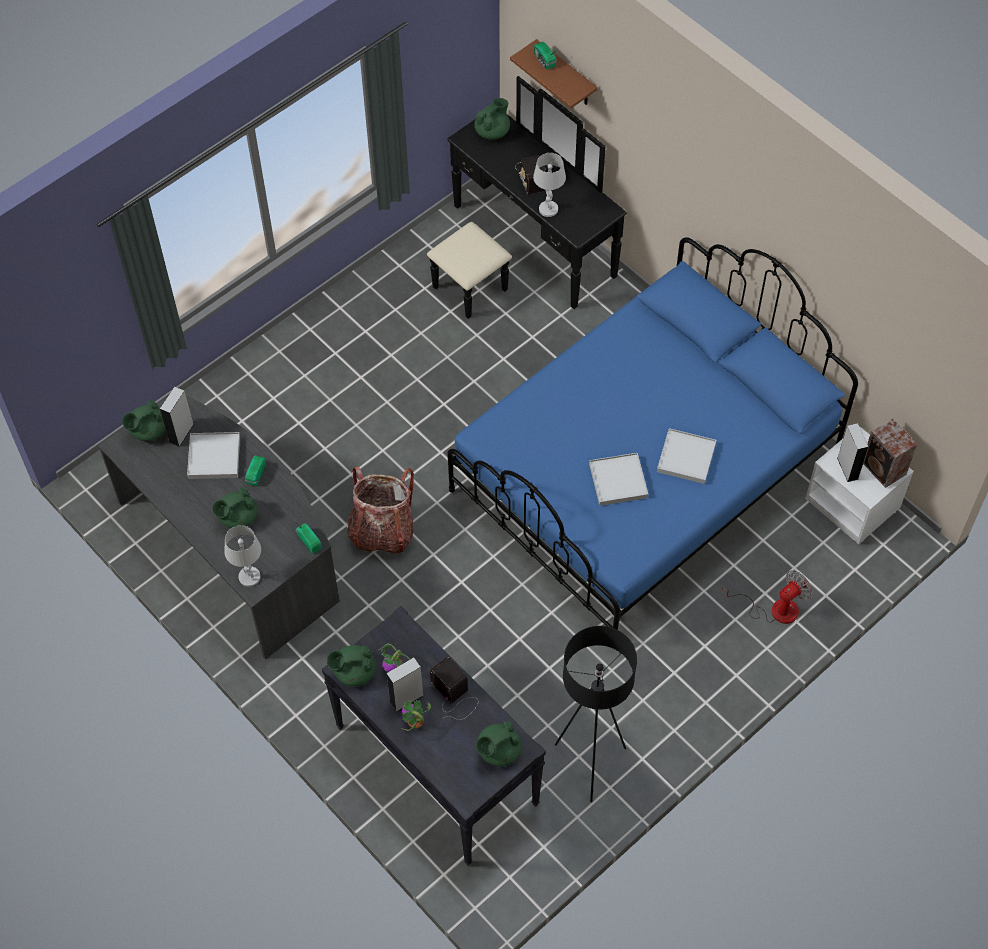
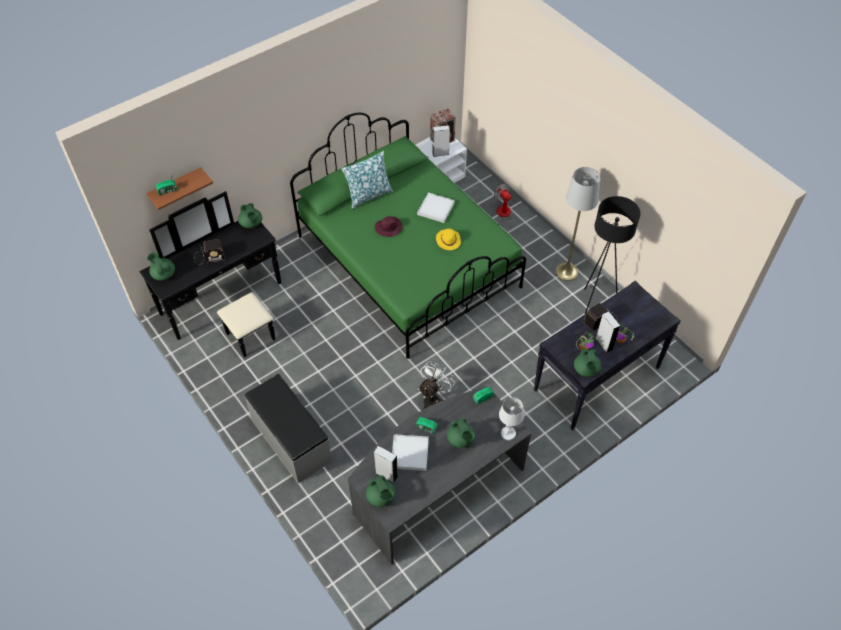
camera: 85 degrees left, 5 degrees down
(300, 363) = (290, 440): none -> grey bench
(382, 531) = (433, 397): backpack -> white fan
(498, 751) = (636, 302): green teapot -> green teapot (251, 224)
(548, 209) = (240, 250): white table lamp -> none
(618, 480) = (448, 240): white tray -> yellow hat
(633, 395) = (389, 227): none -> purple hat
(644, 474) = (408, 261): blue bed -> green bed
(659, 718) = (566, 272): none -> grey floor lamp
(700, 360) = (368, 195): none -> pillow

